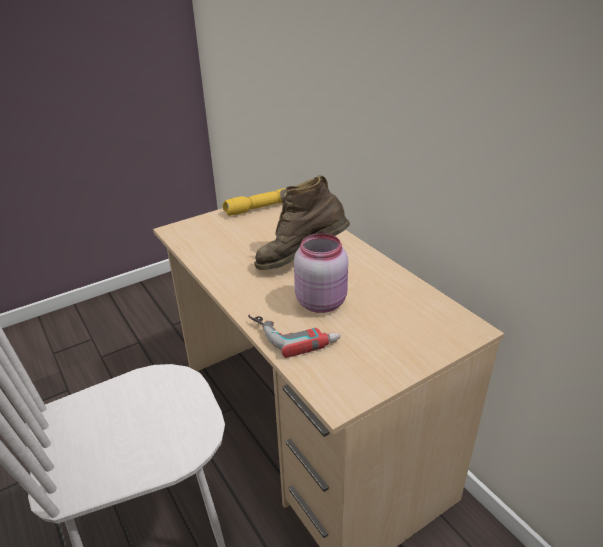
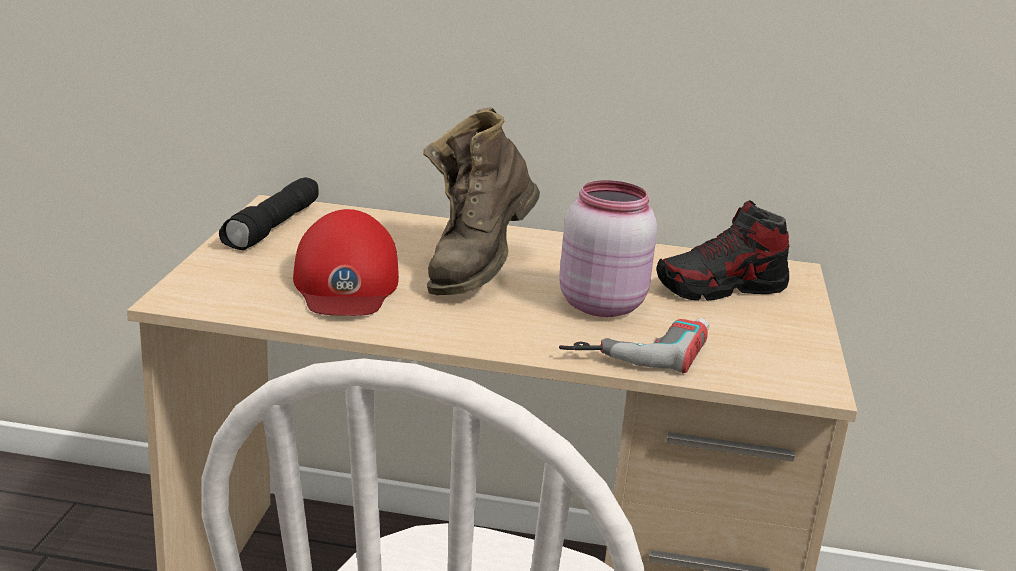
camera: 50 degrees left, 10 degrees down
(238, 245) = (346, 283): none -> red cap
(260, 208) = (274, 227): yellow flashlight -> black flashlight
(403, 321) = (721, 288): none -> shoe

